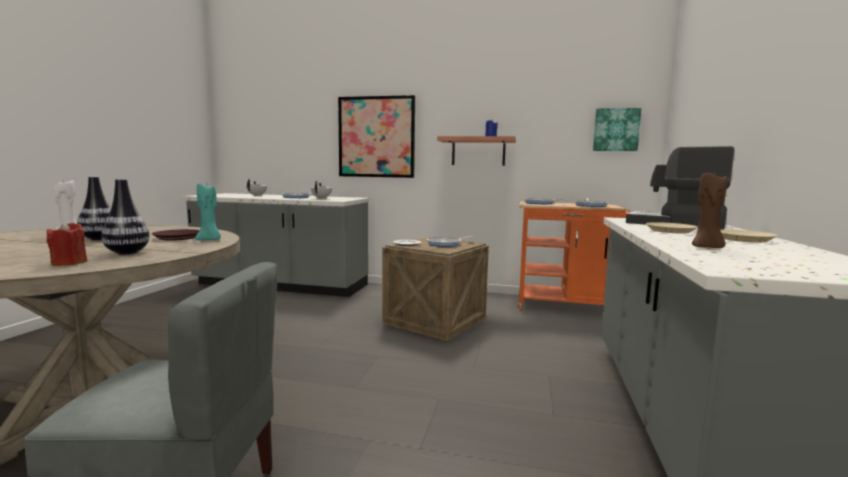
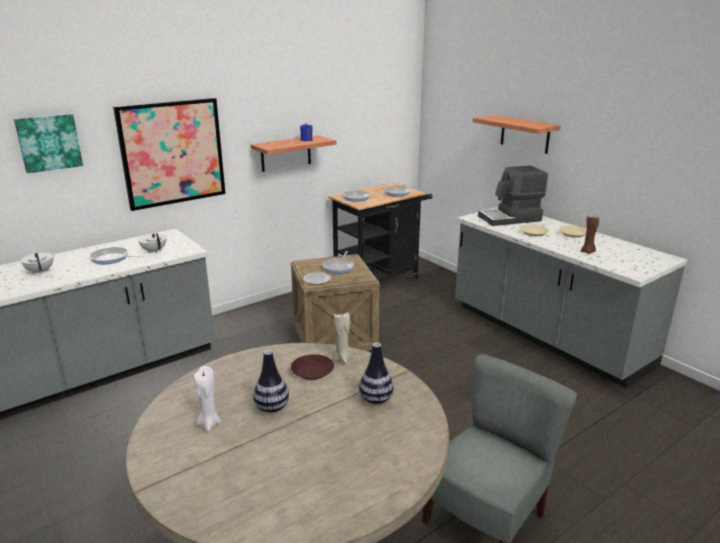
camera: 50 degrees left, 15 degrees up
(69, 263) = (403, 425): red candle -> none
(209, 240) = (343, 359): turquoise candle -> beige candle
(568, 307) = (380, 278): orange cart -> black cart
(616, 130) = (390, 117): picture -> picture (49, 142)
(739, 108) = (525, 134): none -> shelf

